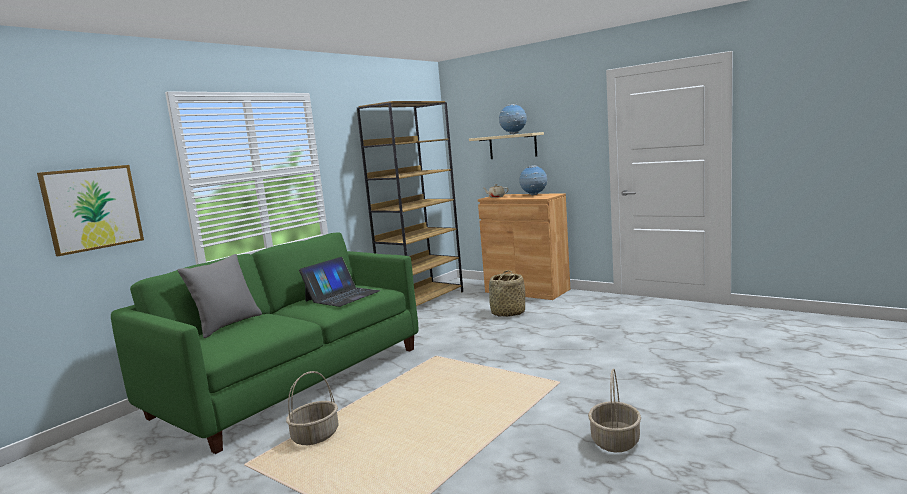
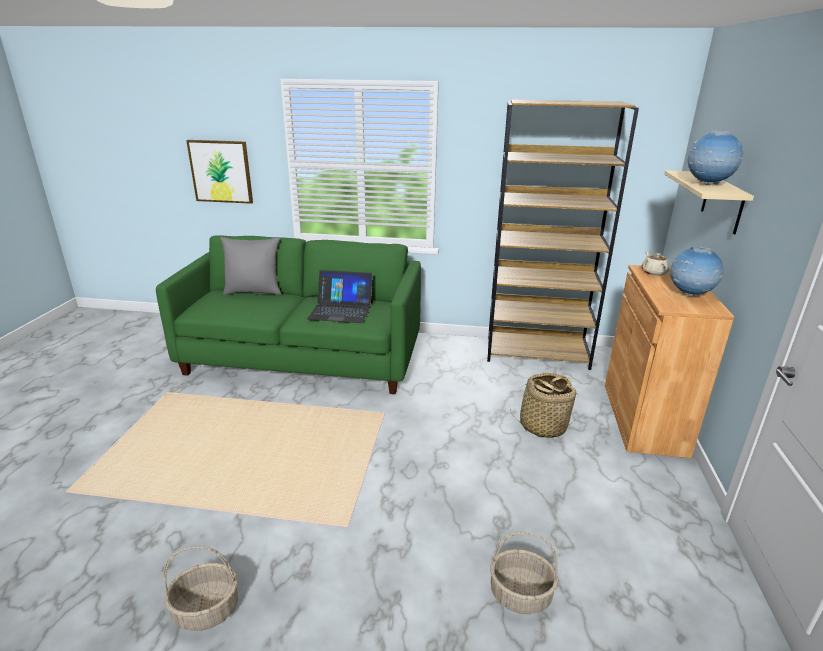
camera: 60 degrees right, 15 degrees up
(315, 436) = (209, 406): basket -> basket (519, 595)

